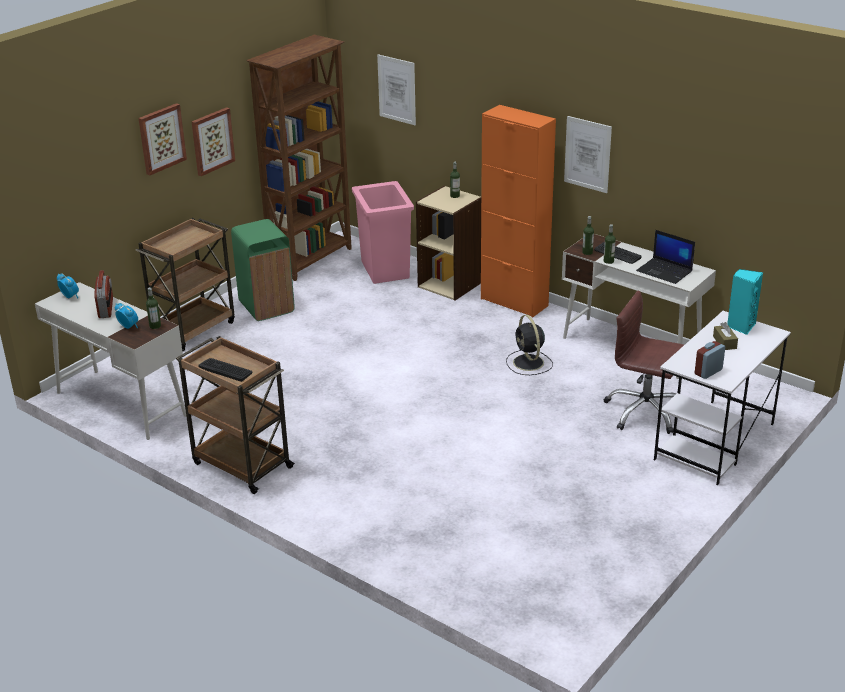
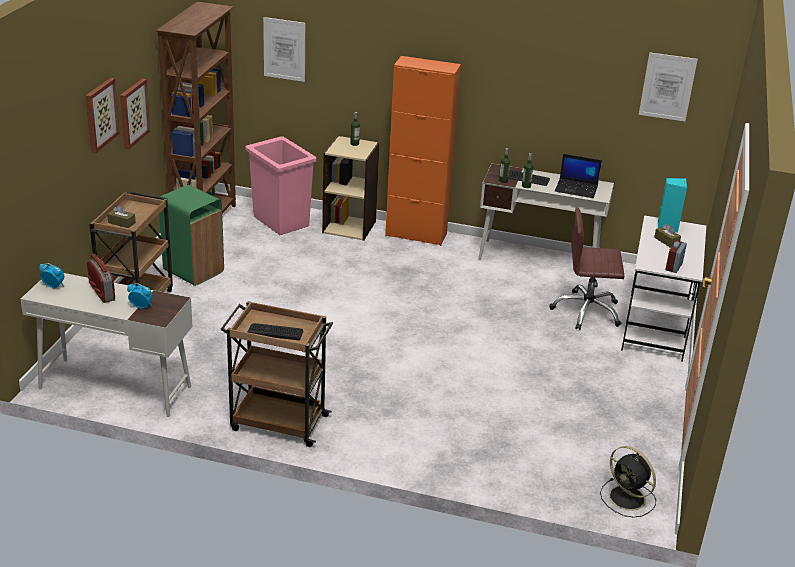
camera: 25 degrees left, 0 degrees up
(155, 326) = (168, 302): bottle -> none
(171, 247) = (121, 223): none -> brown tissue box
(529, 363) = (466, 286): black fan -> black fan (628, 499)
(587, 154) = (490, 93): picture -> picture (667, 87)

